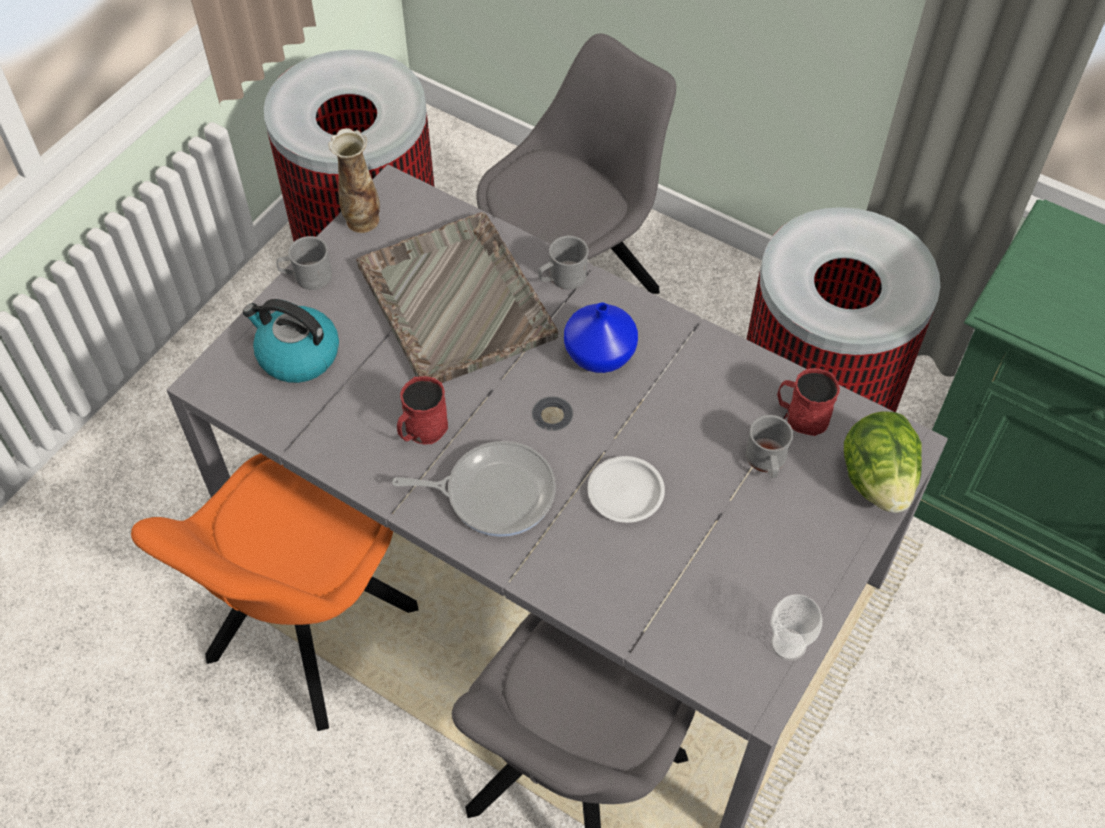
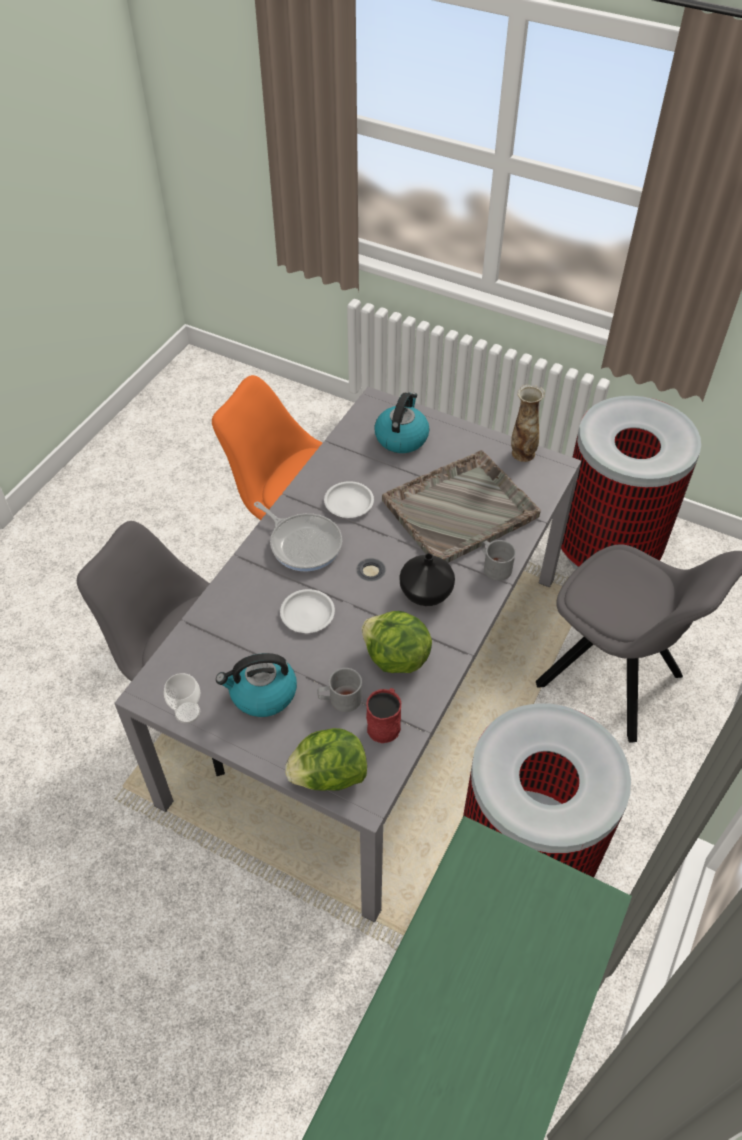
camera: 85 degrees right, 5 degrees down
(306, 276) = (467, 433): grey mug -> none
(422, 431) = (349, 503): red mug -> white plate
(494, 493) = (303, 543): frying pan -> frying pan turned 45 degrees counterclockwise
(598, 355) = (425, 592): blue vase -> black vase
(704, 397) = (395, 658): none -> lettuce
(757, 551) = (262, 694): none -> kettle

